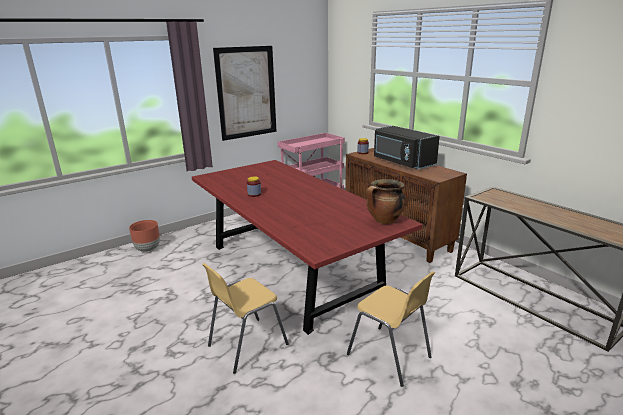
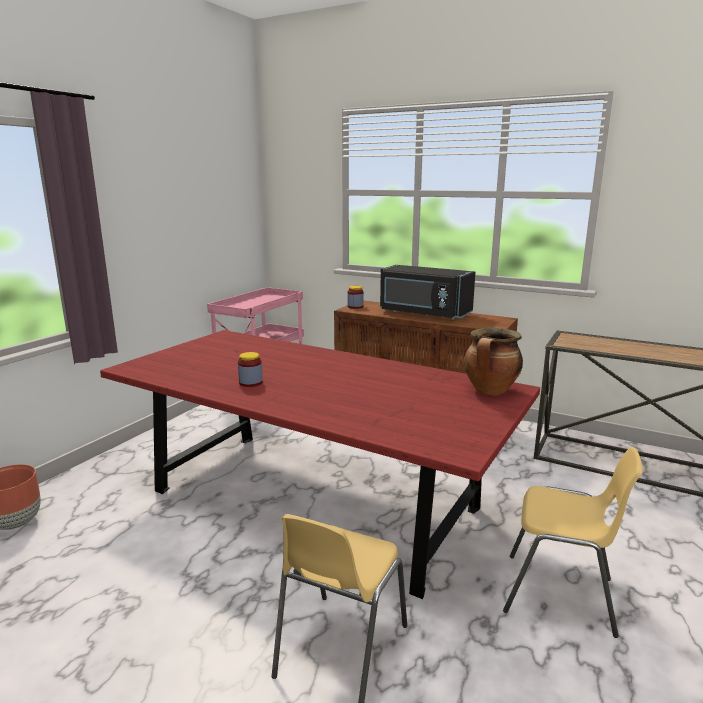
camera: 25 degrees left, 5 degrees down
(247, 93) = (159, 226): picture -> none

